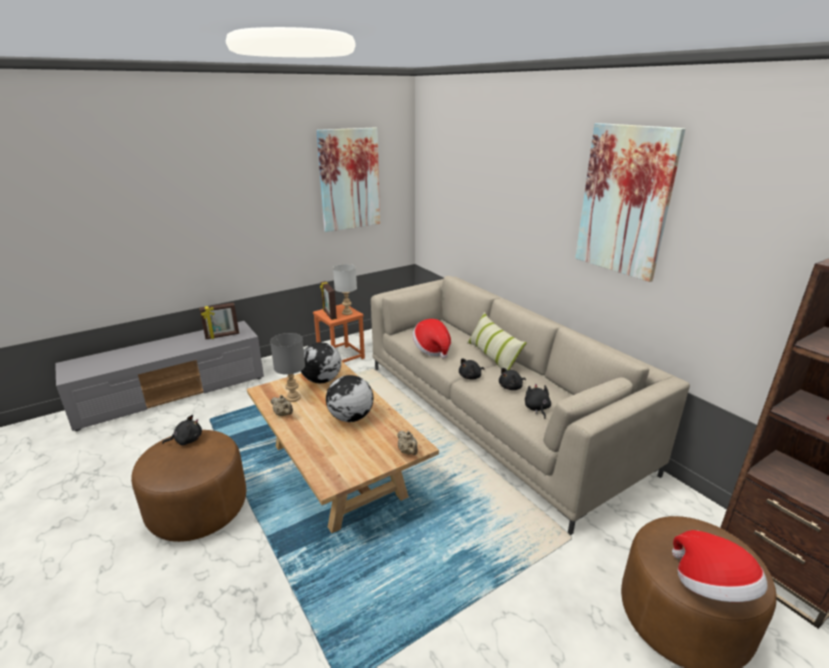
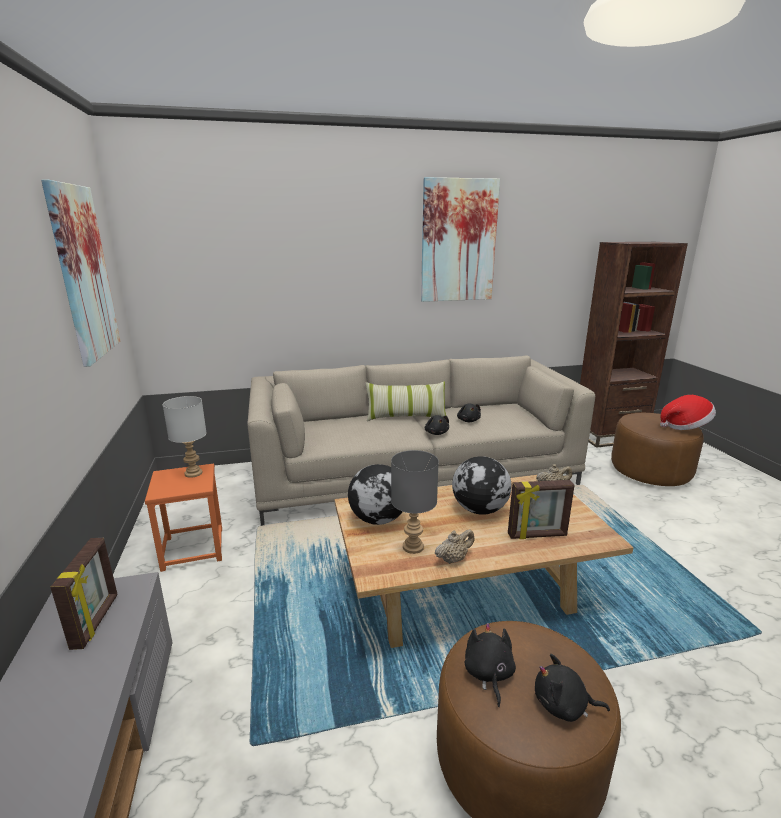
camera: 70 degrees left, 5 degrees down
(329, 314) = (178, 487): picture frame -> picture frame (537, 535)
(432, 349) = (368, 437): hat -> none
(537, 408) = (506, 419): black plush toy -> black plush toy (563, 705)

